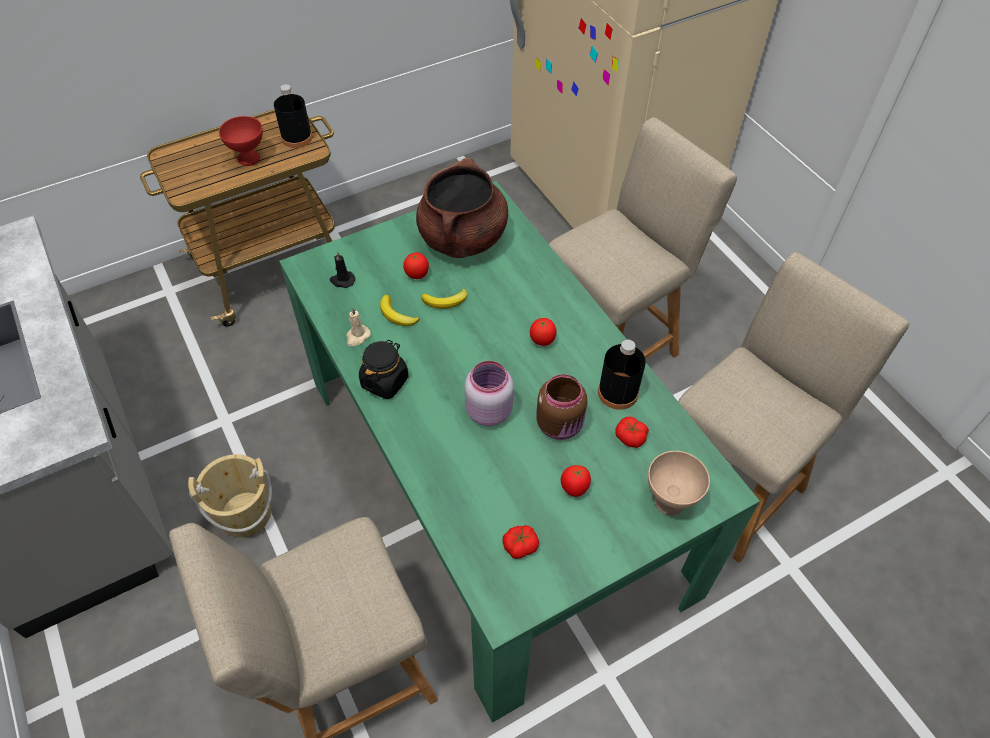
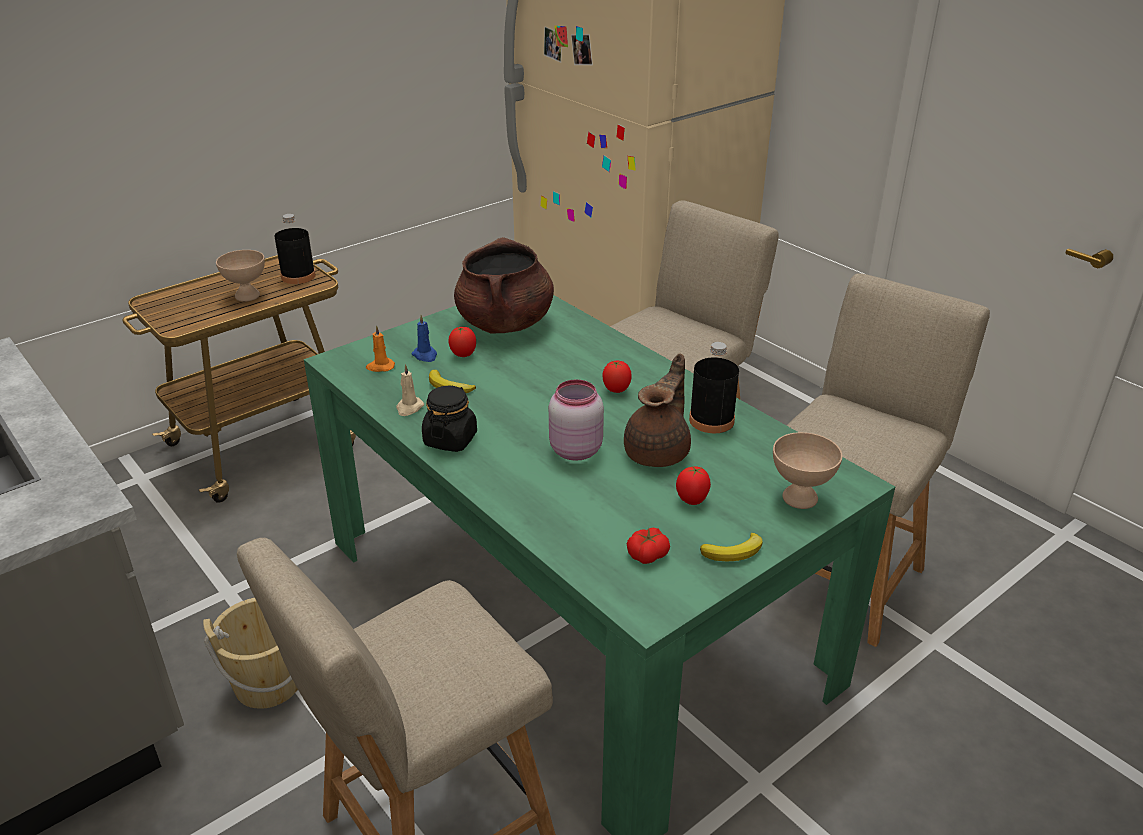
camera: 10 degrees left, 20 degrees down
(249, 158) = (248, 295): red bowl -> beige bowl
(342, 280) = (380, 367): black candle -> orange candle
(384, 271) = (425, 356): none -> blue candle
(445, 301) = (501, 371): banana -> banana (734, 552)
(560, 425) = (659, 452): brown jar -> brown teapot
(630, 437) = (738, 453): tomato -> none

